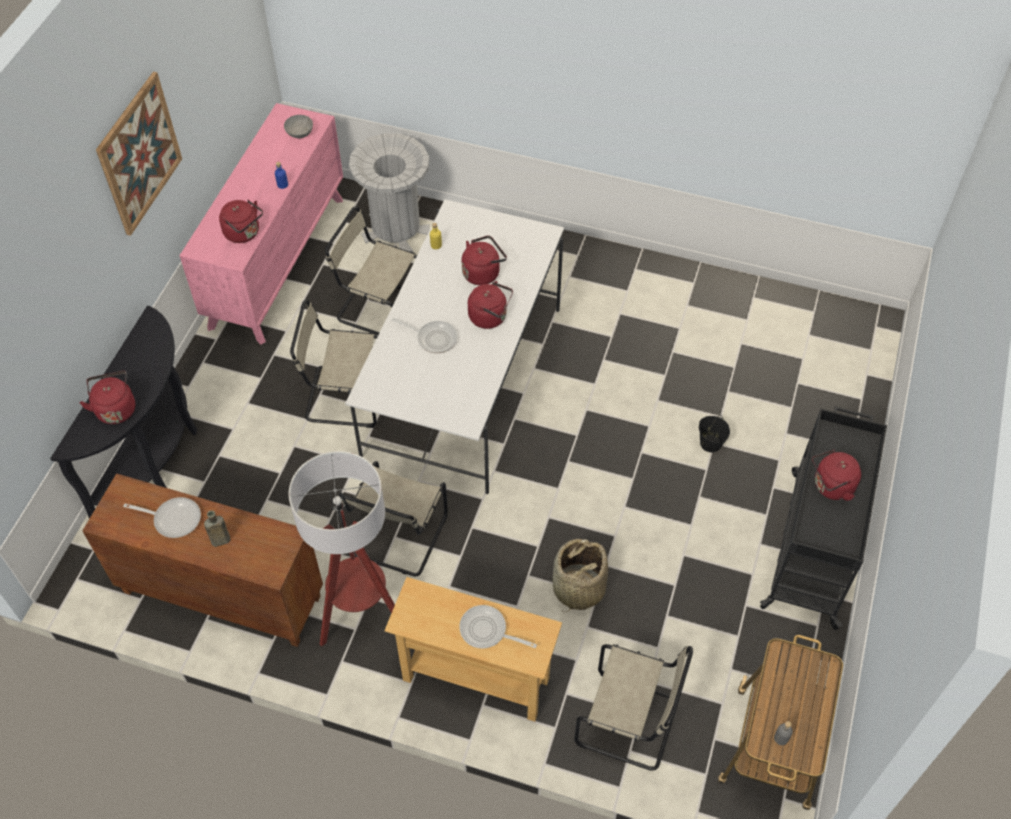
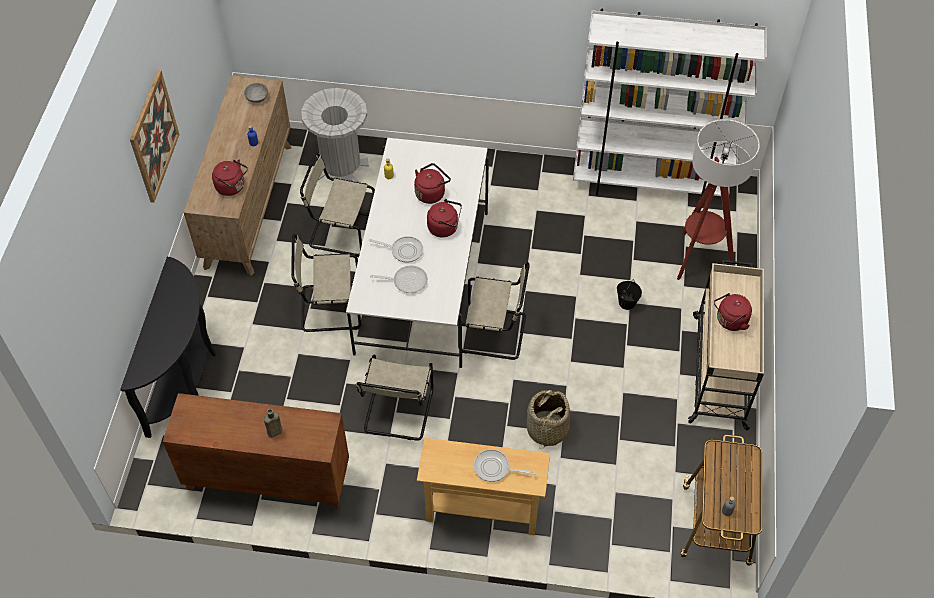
camera: 10 degrees left, 0 degrees up
(115, 408) = (163, 342): red kettle -> none
(173, 518) = (233, 421): frying pan -> frying pan (407, 281)
(277, 261) = (248, 204): pink dresser -> brown dresser
(362, 615) = (383, 477): floor lamp -> floor lamp (698, 257)
(631, 722) = (607, 524): beige chair -> beige chair (495, 333)
(767, 301) = (649, 184): none -> white bookcase
(813, 545) = (719, 369): black cart -> beige cart

